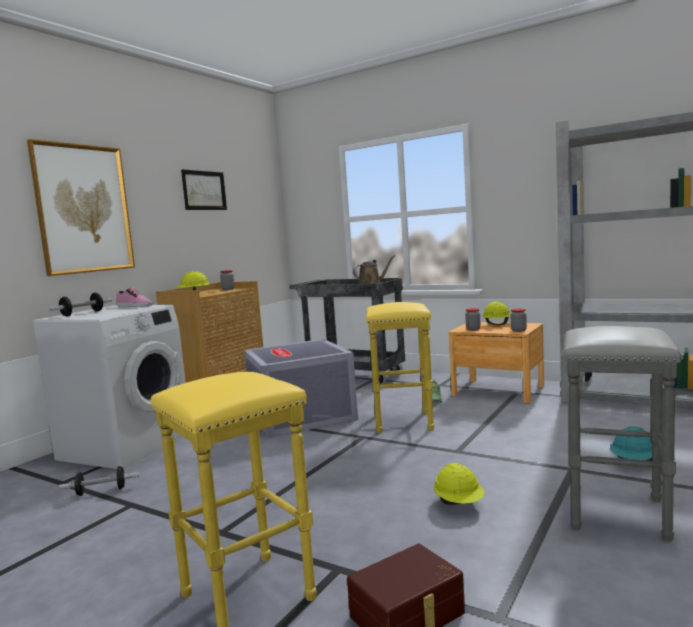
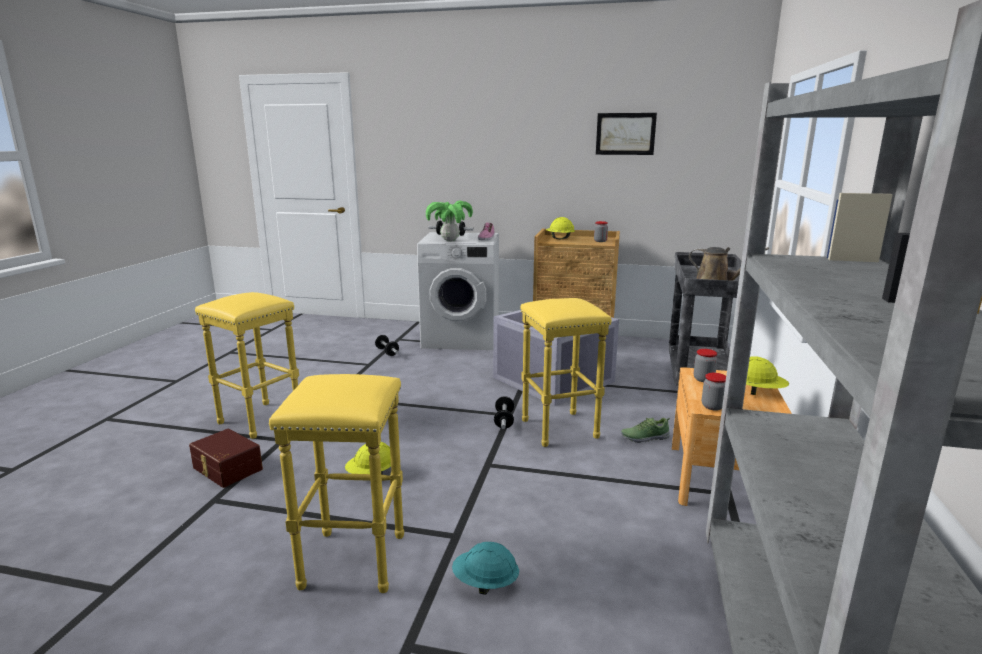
camera: 70 degrees right, 10 degrees up
(83, 209) = (490, 153): picture -> none
(118, 312) = (450, 240): none -> potted plant
(374, 439) = (504, 421): none -> dumbbell
(620, 514) = (351, 561): grey stool -> yellow stool

